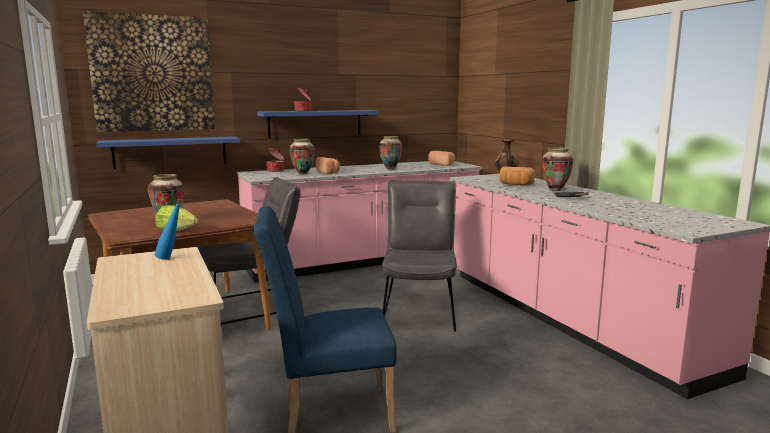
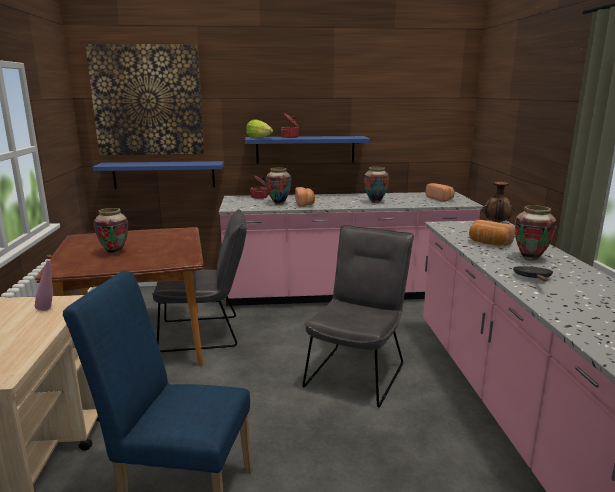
camera: 20 degrees right, 5 degrees up
(171, 259) = (49, 310): blue bottle -> pink bottle
(176, 231) = (104, 267): lettuce -> lettuce (258, 138)

